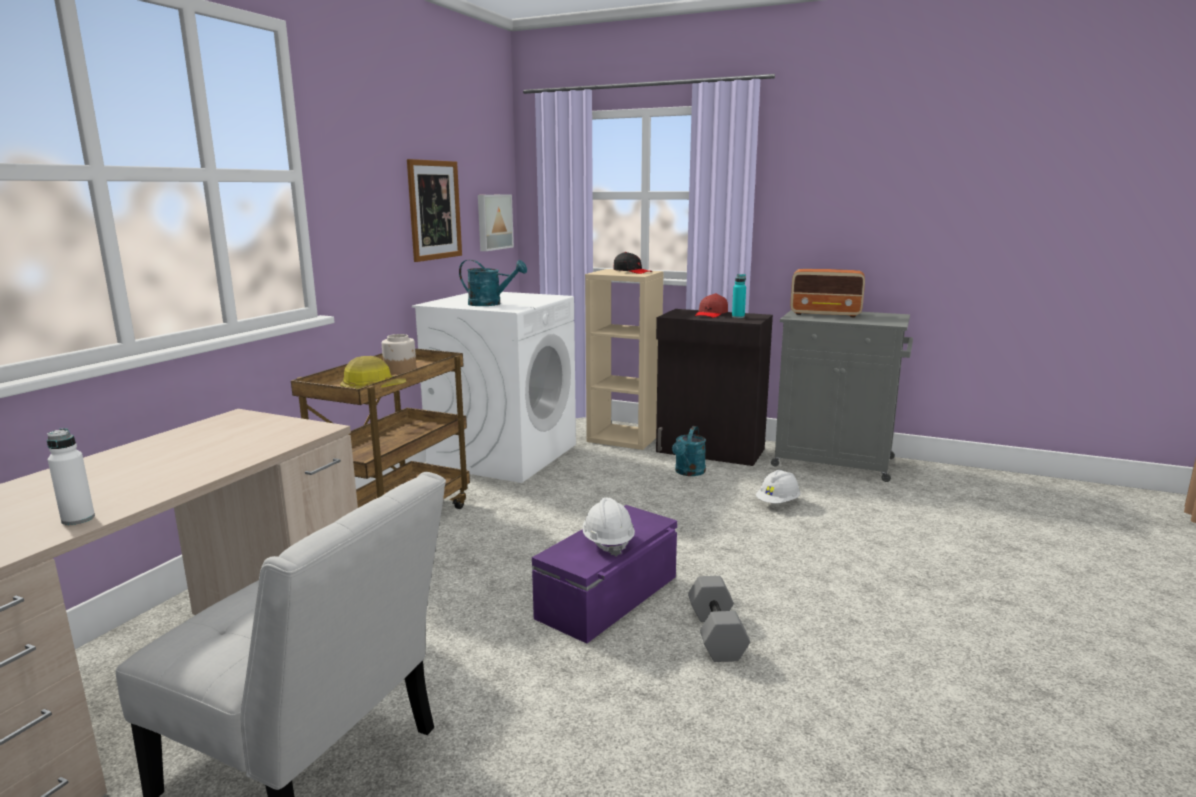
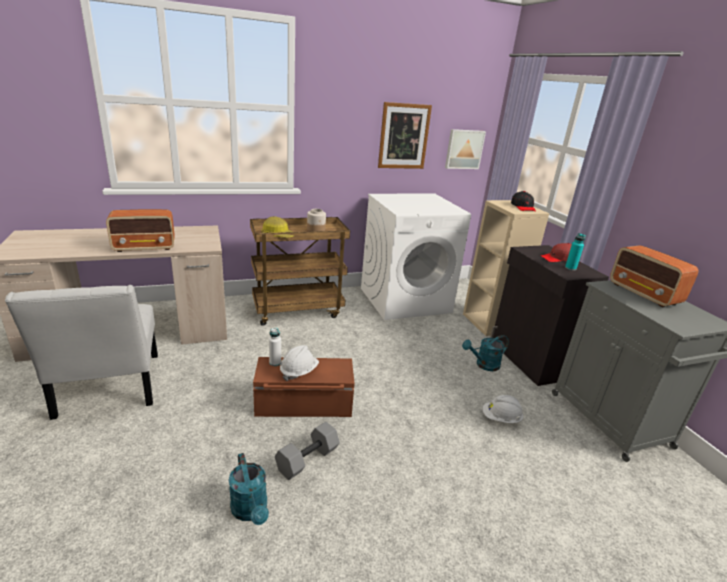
camera: 45 degrees right, 10 degrees up
(78, 519) = (73, 251): white bottle -> white bottle (275, 362)
(211, 465) = (145, 247): none -> radio
(491, 304) = (404, 205): turquoise watering can -> turquoise watering can (251, 511)
(610, 597) = (304, 403): purple storage box -> brown storage box

